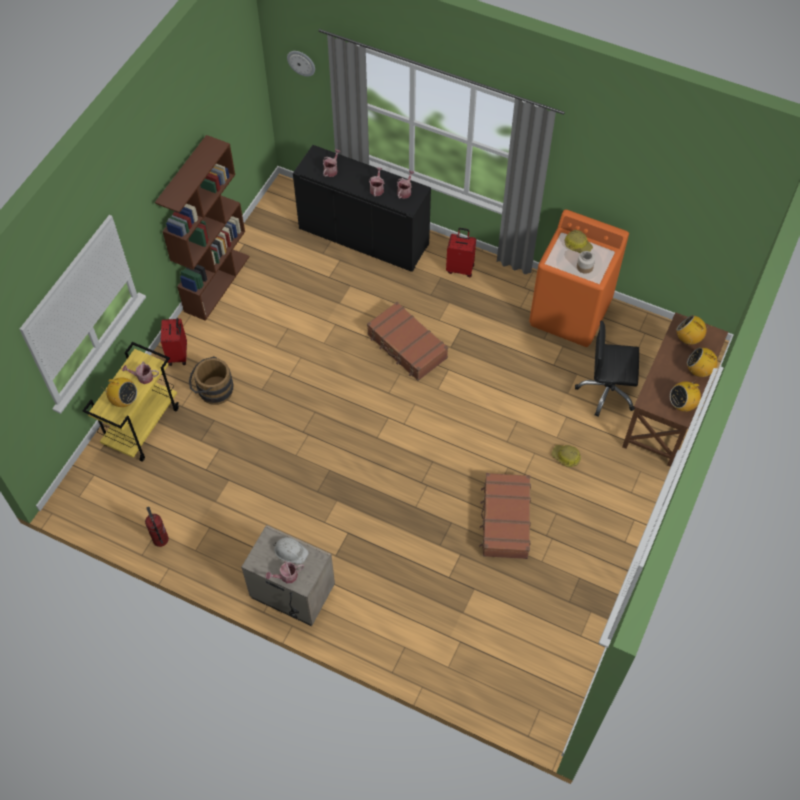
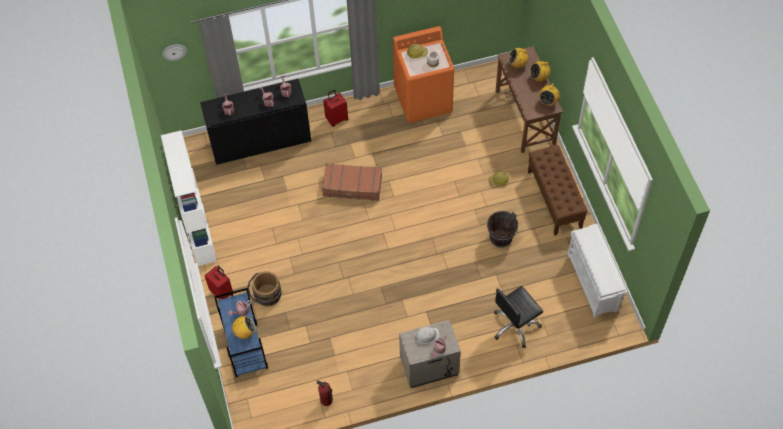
camera: 40 degrees left, 0 degrees up
(142, 426) = (245, 349): yellow cart -> blue cart
(217, 283) = (199, 234): brown bookcase -> white bookcase
(505, 520) = (501, 238): brown suitcase -> brown bucket
(558, 652) = (593, 283): none -> white shoe rack
(607, 391) = (485, 129): black office chair -> black office chair (515, 326)
(608, 526) = (554, 200): none -> brown bench

